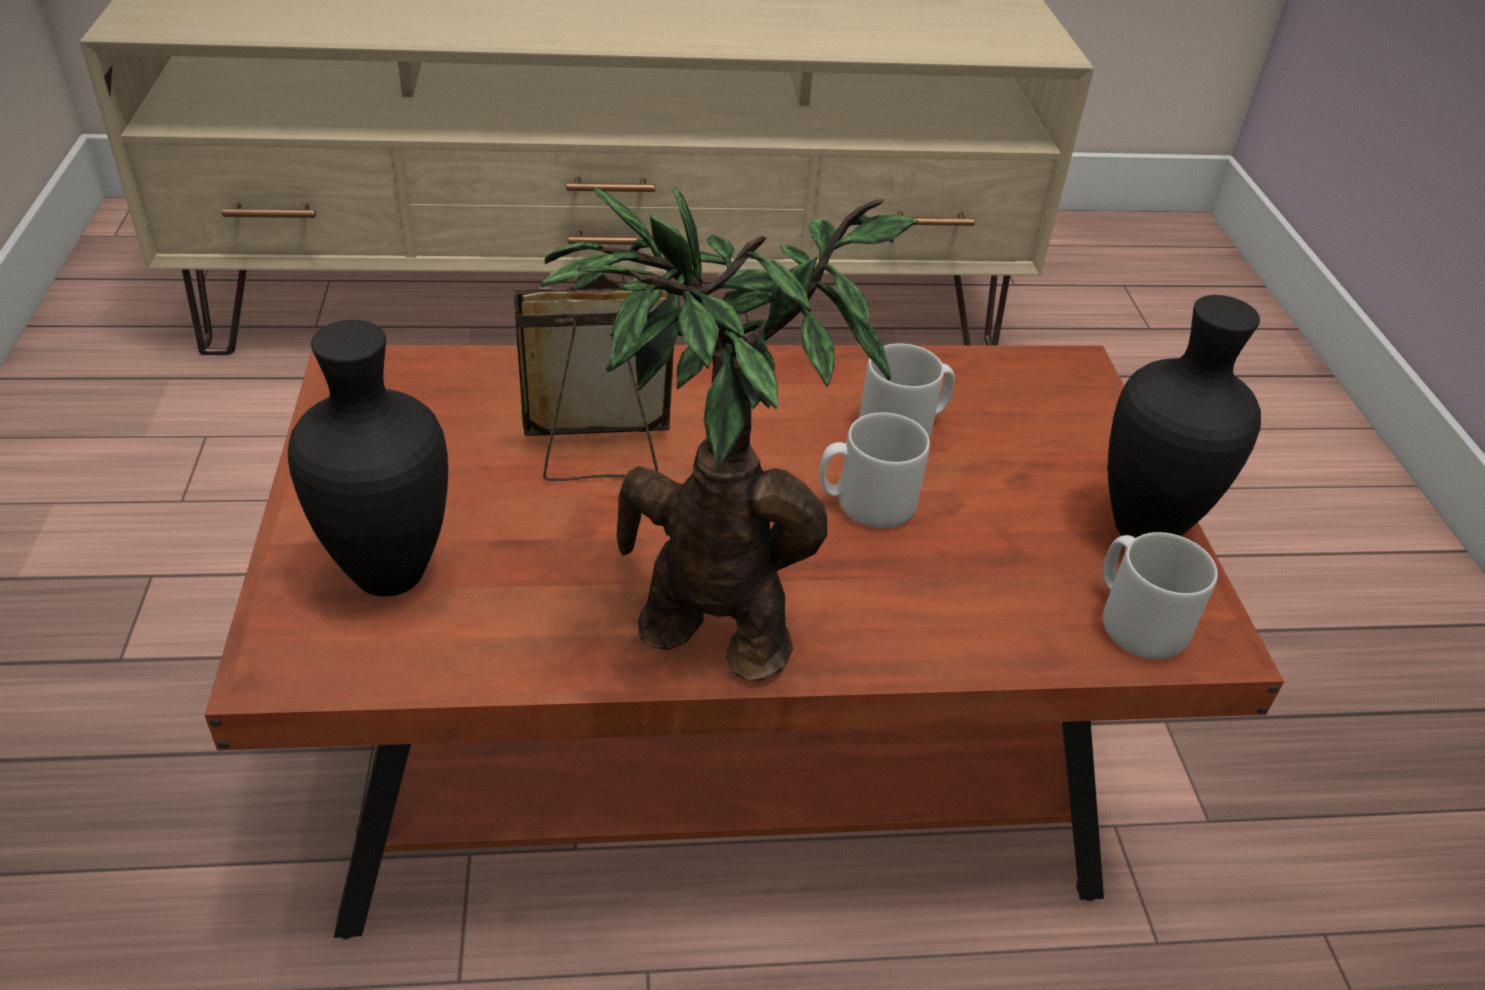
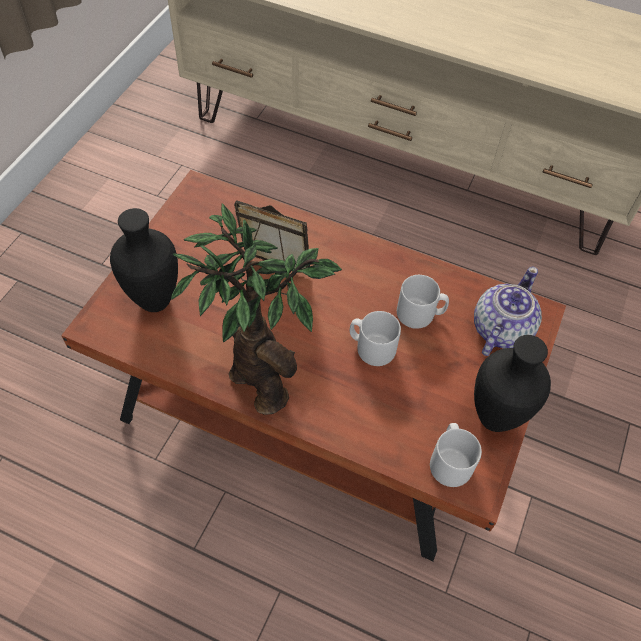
camera: 30 degrees right, 15 degrees up
(1042, 407) = (500, 330): none -> teapot

